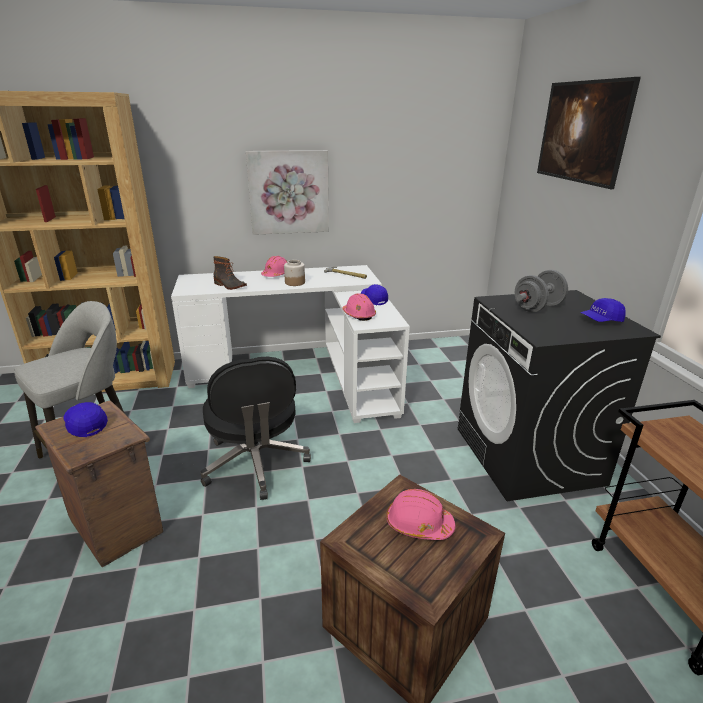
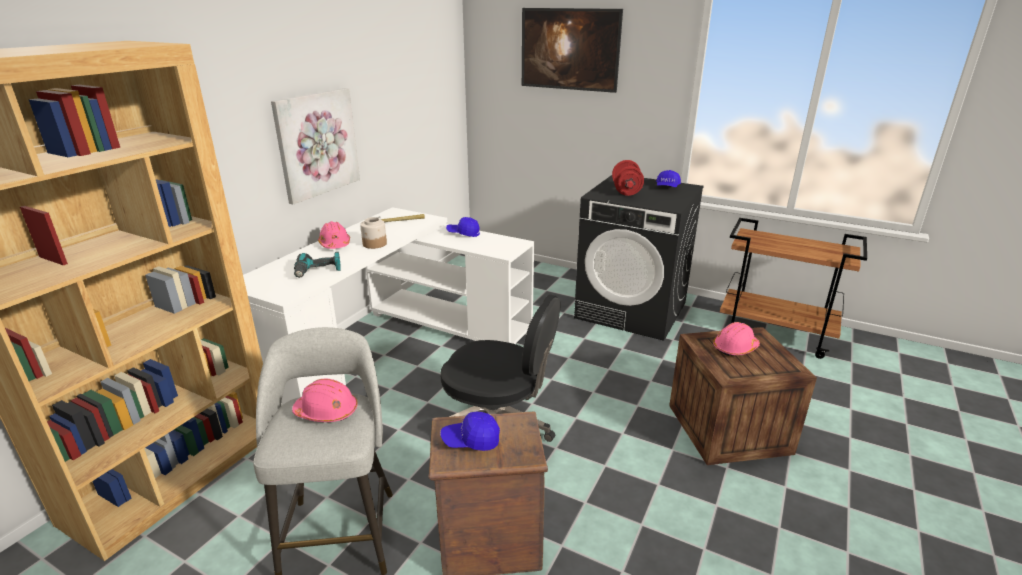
camera: 50 degrees left, 0 degrees up
(229, 286) = (318, 271): boot -> power drill
(359, 315) = (483, 248): pink hard hat -> pink hard hat (327, 412)
(537, 307) = (626, 191): grey dumbbell -> red dumbbell

